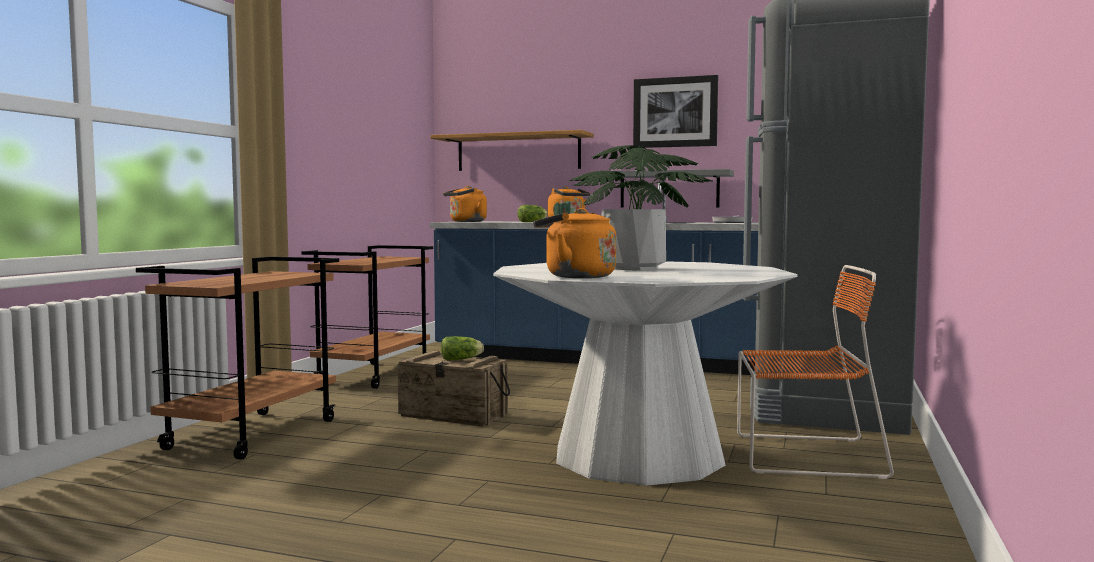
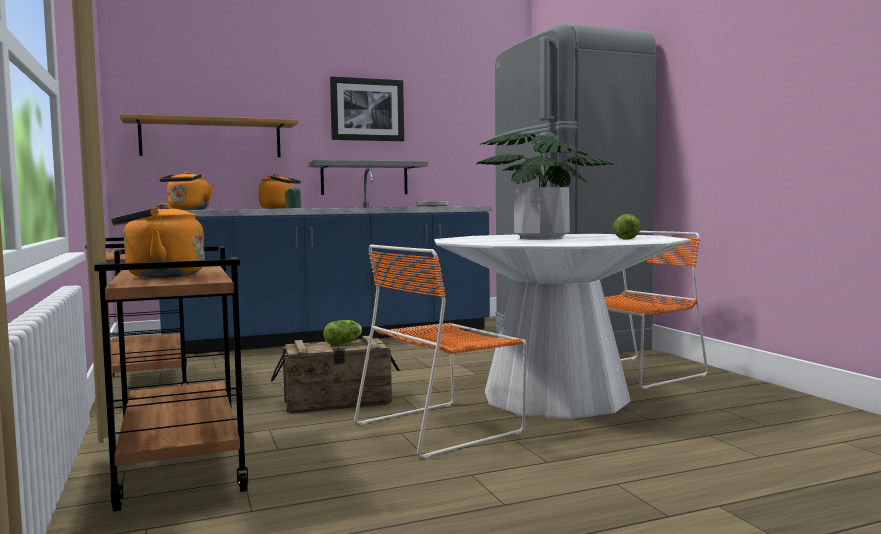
camera: 40 degrees left, 0 degrees up
(467, 454) = (442, 427): none -> orange chair
(533, 222) = (266, 208): lettuce -> lettuce (627, 238)
(575, 276) = (577, 243): orange kettle -> orange kettle (160, 276)

